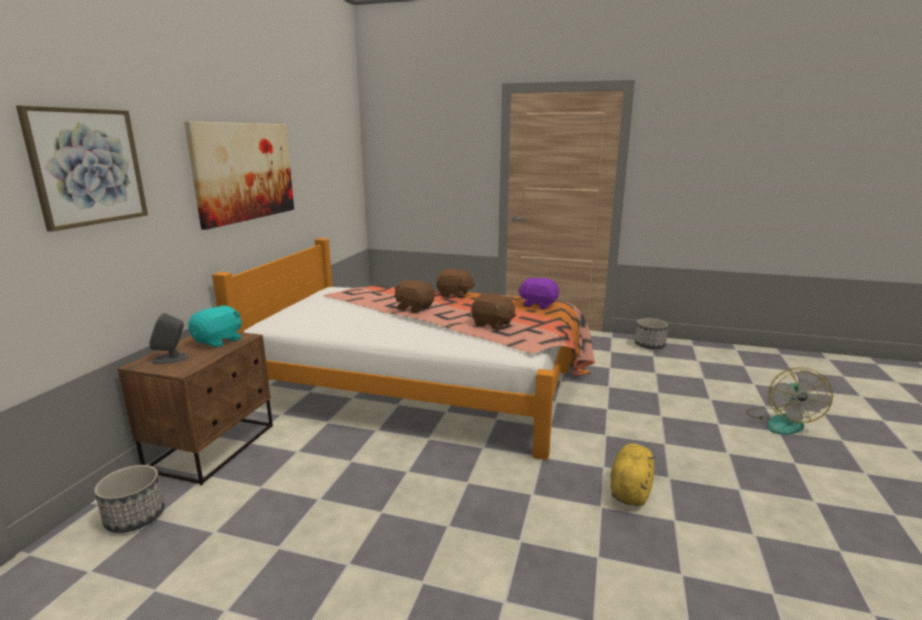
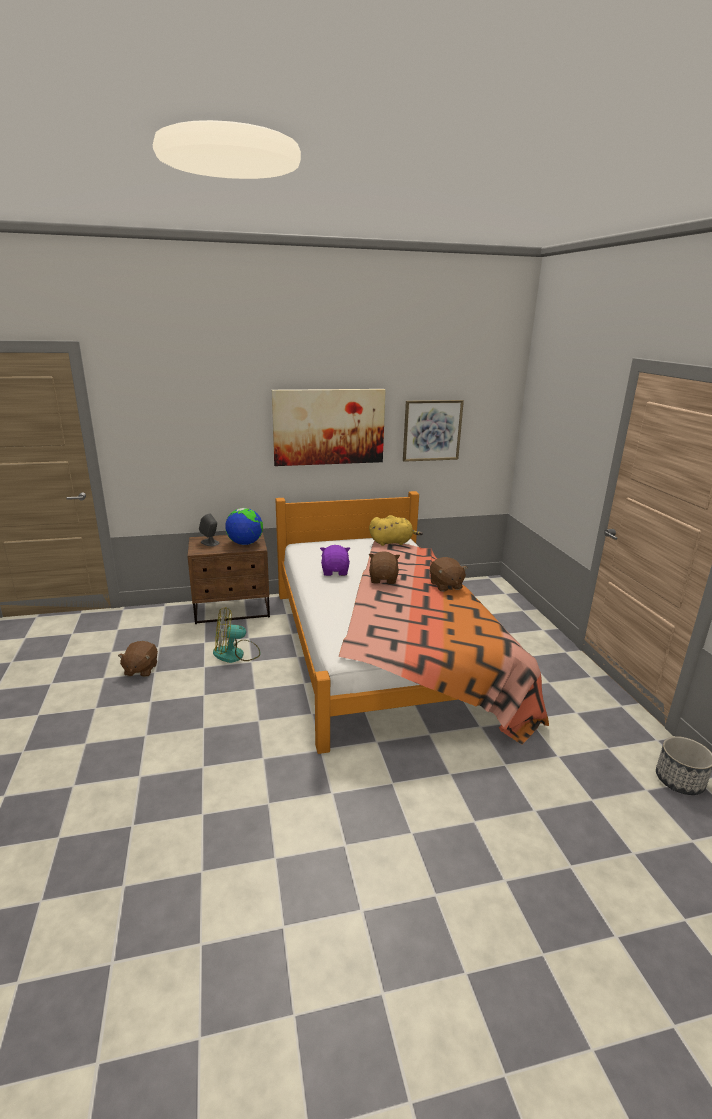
camera: 60 degrees right, 5 degrees up
(87, 167) = (190, 418): picture -> picture (432, 430)
(135, 517) = (159, 620): planter -> none
(219, 341) = (245, 543): turquoise plush toy -> globe
(493, 324) = (387, 622): brown plush toy -> brown plush toy (140, 670)
(538, 305) = (473, 631): purple plush toy -> purple plush toy (335, 571)
(630, 489) = (306, 818): yellow plush toy -> yellow plush toy (392, 542)
(782, 422) = (580, 959): fan -> fan (236, 654)

